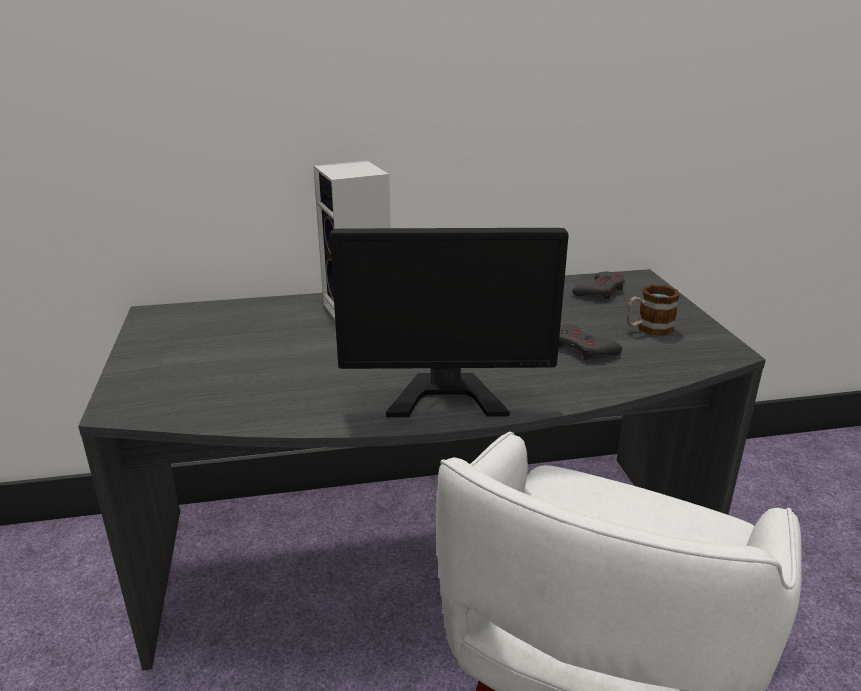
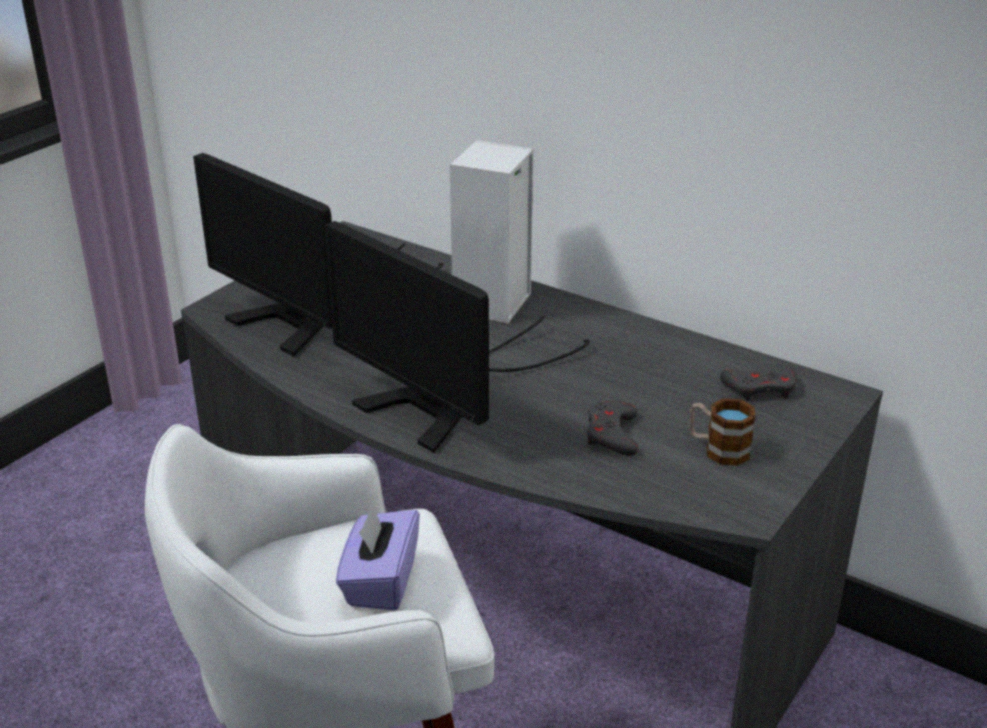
camera: 45 degrees right, 5 degrees up
(224, 374) = (310, 314): none -> monitor
(639, 527) = (380, 581): none -> purple tissue box

